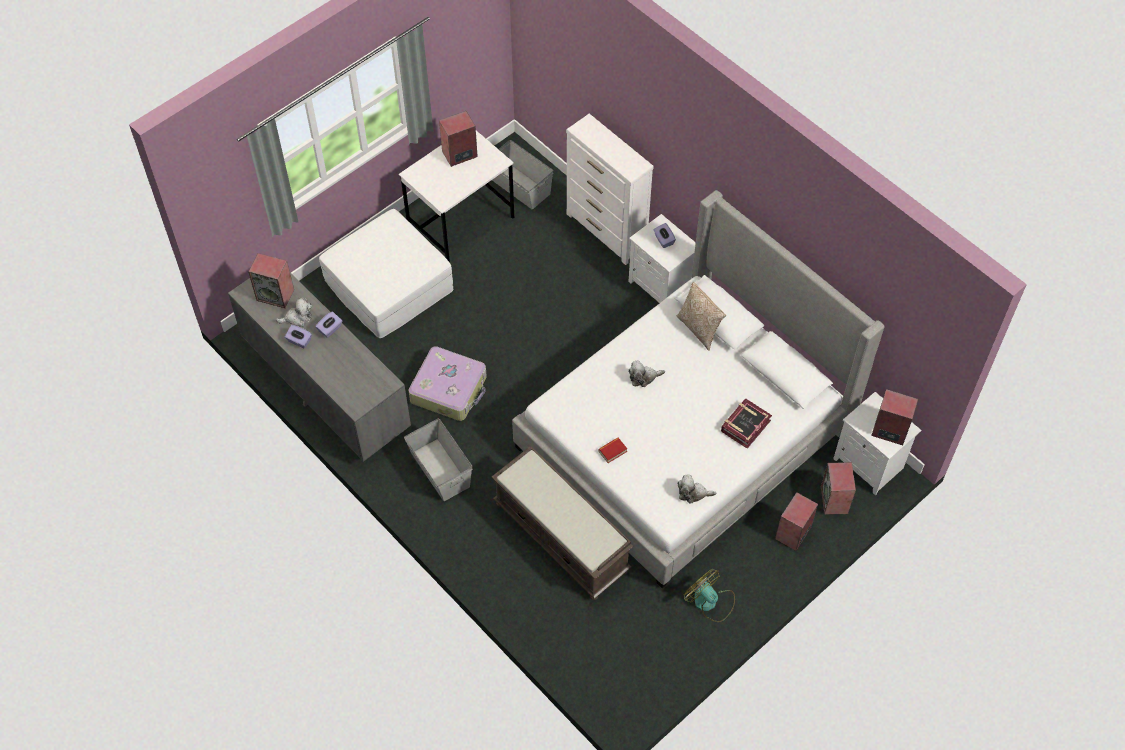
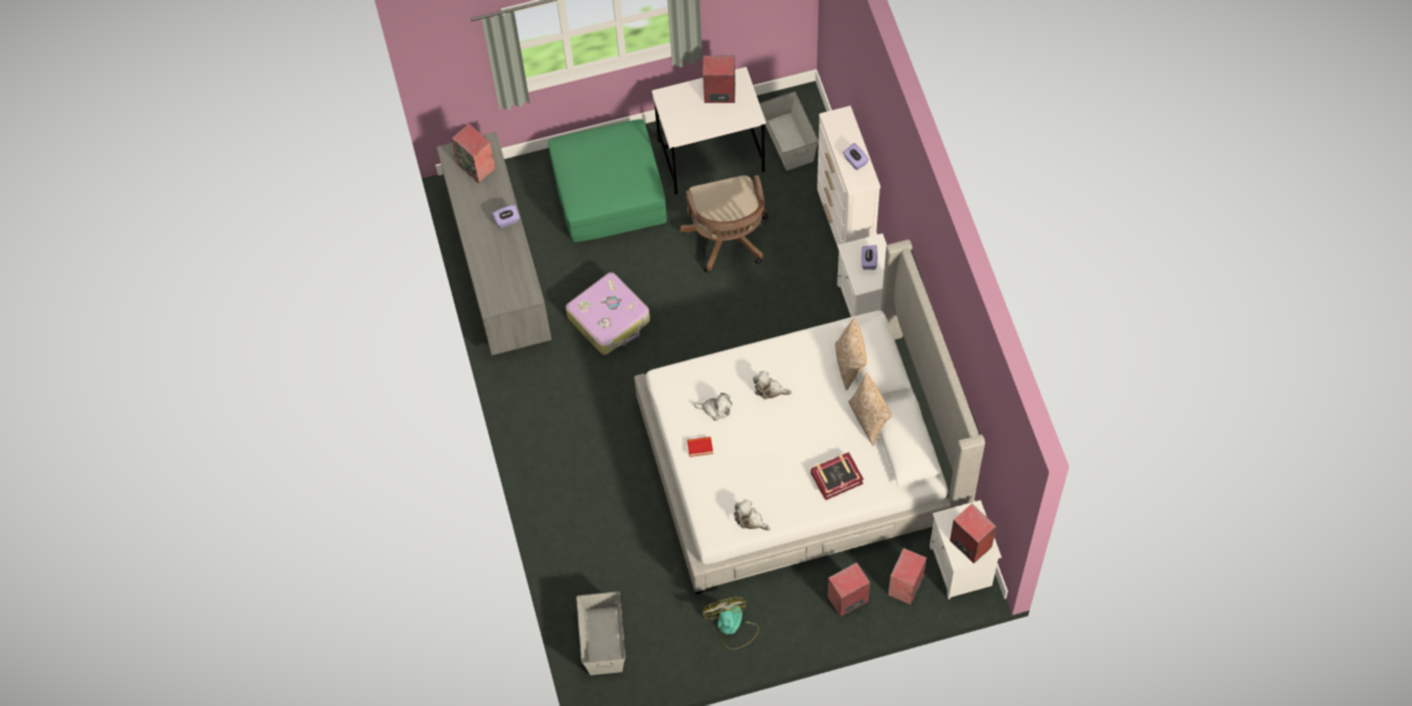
camera: 30 degrees right, 5 degrees up
(297, 318) = (484, 197): plush toy -> plush toy (715, 409)
(299, 341) = (474, 220): purple tissue box -> purple tissue box (855, 161)
(388, 285) = (608, 192): white ottoman -> green ottoman
(440, 470) = (559, 393): grey storage box -> grey storage box (602, 641)
(515, 284) = (727, 240): none -> brown office chair
(563, 537) = (634, 506): brown bench -> none
(742, 366) = (869, 420): none -> pillow

